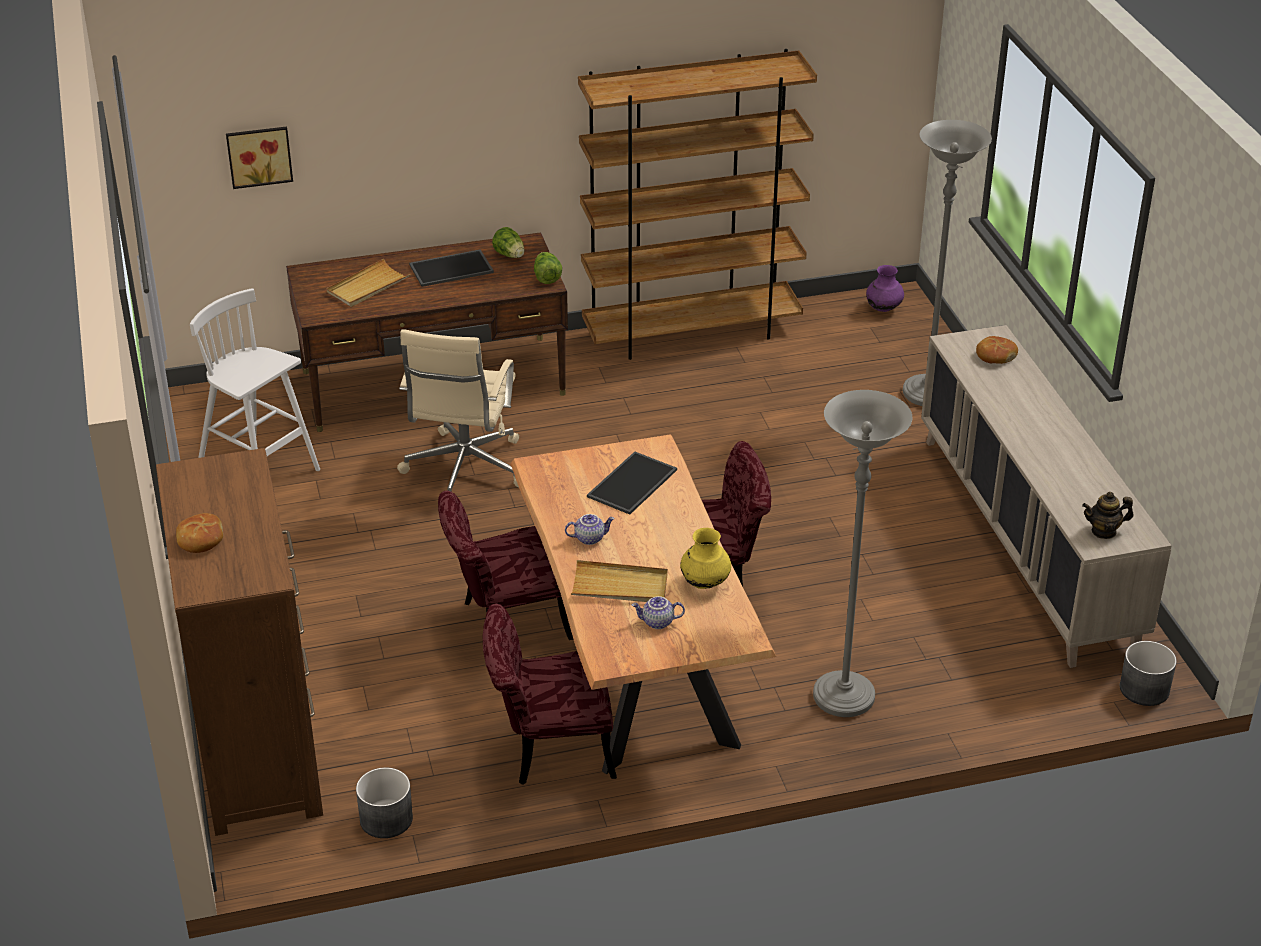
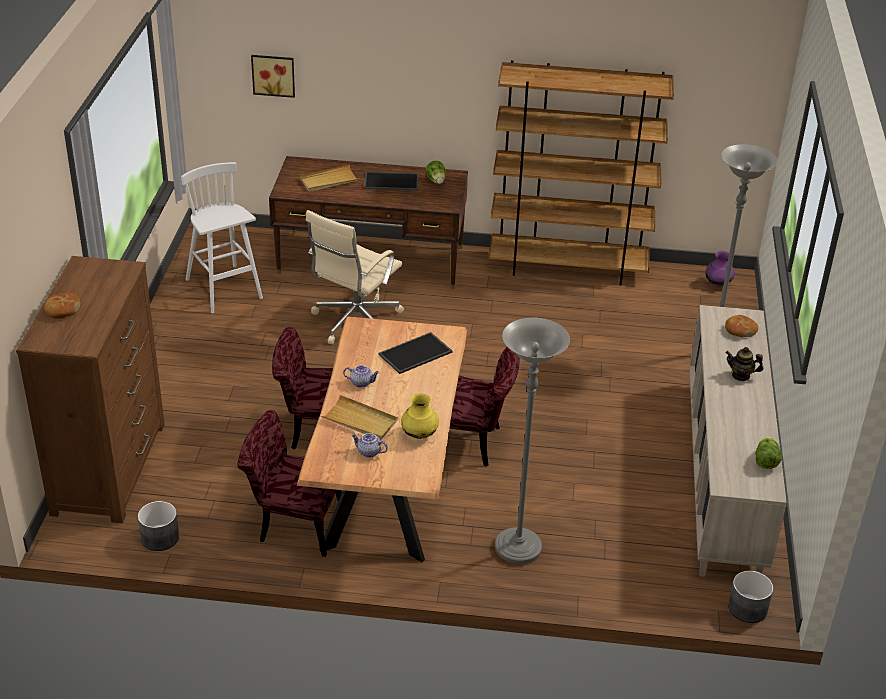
camera: 20 degrees right, 0 degrees up
(546, 277) = (451, 201): lettuce -> lettuce (765, 461)
(1104, 531) = (739, 478): teapot -> teapot (741, 375)

